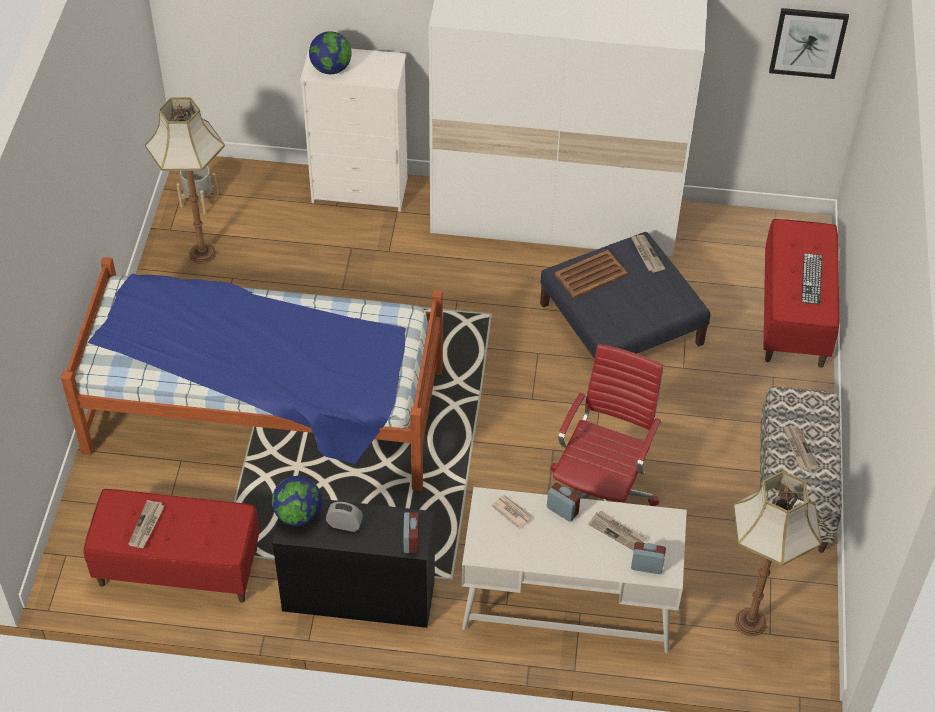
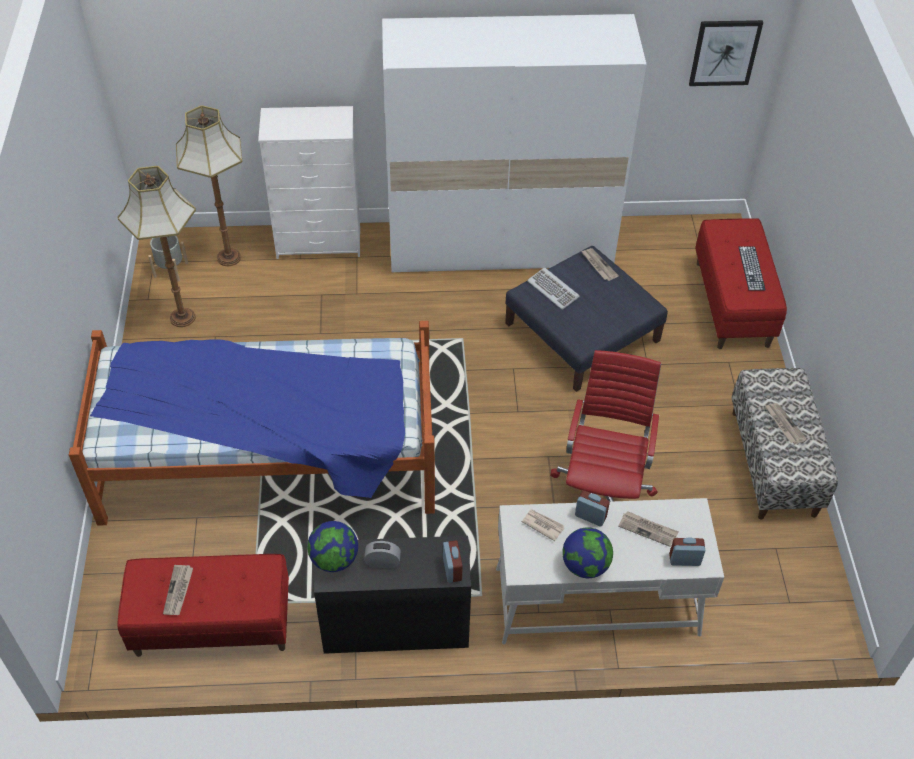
camera: 10 degrees left, 0 degrees up
(331, 69) = (285, 127): globe -> globe (585, 565)
(591, 275) = (553, 290): brown tray -> keyboard
(749, 621) = (768, 593): floor lamp -> floor lamp (228, 257)

